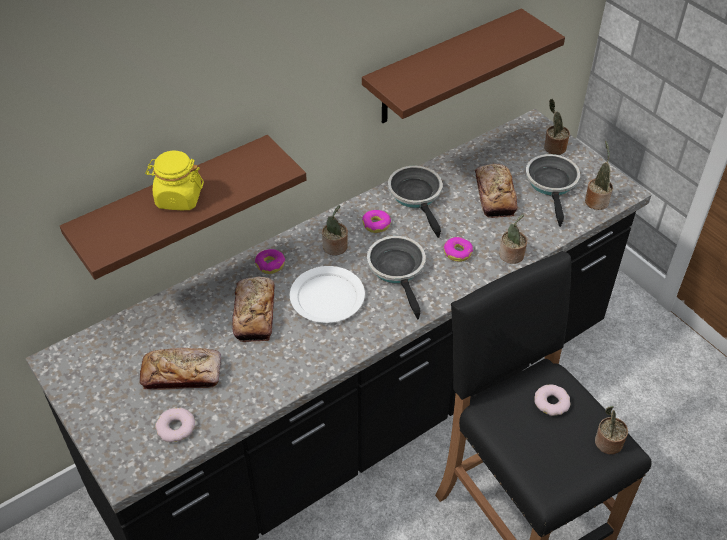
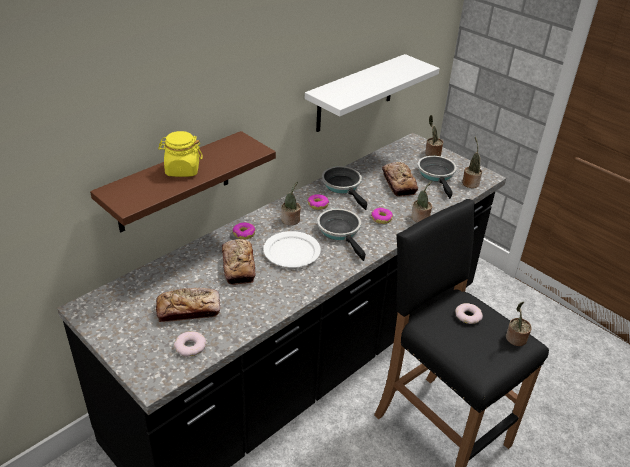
camera: 10 degrees left, 10 degrees down
(442, 68) = (355, 93): brown shelf -> white shelf

